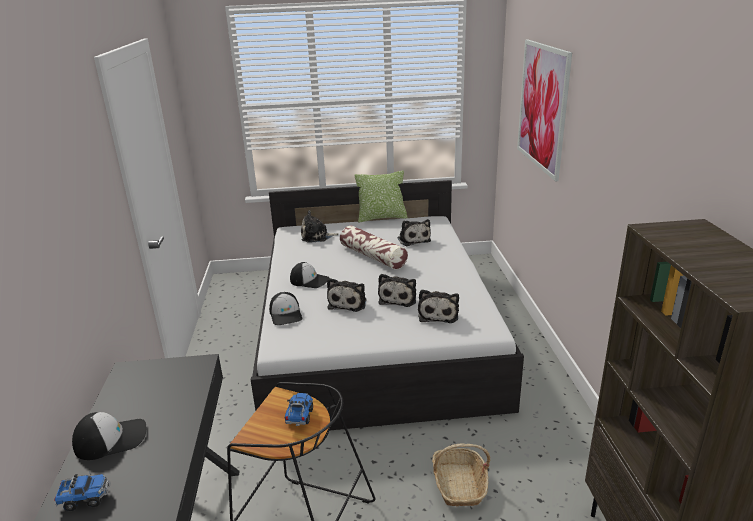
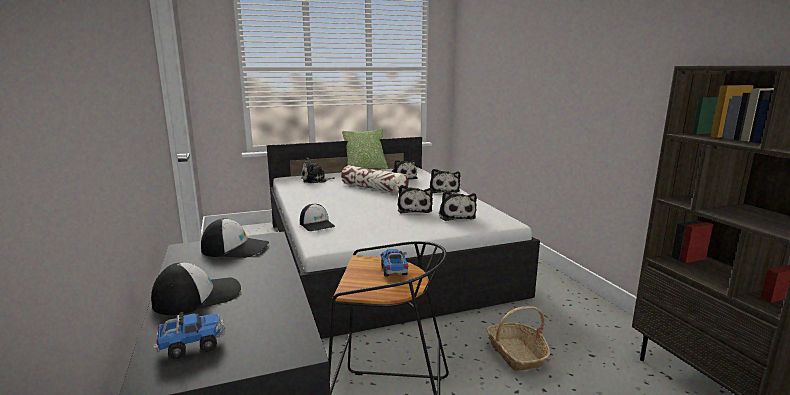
camera: 15 degrees left, 10 degrees down
(309, 280) = (326, 204): cap -> cap (235, 248)
(348, 303) = (371, 214): plush toy -> plush toy (444, 190)
(542, 107) = (507, 59): picture -> none

